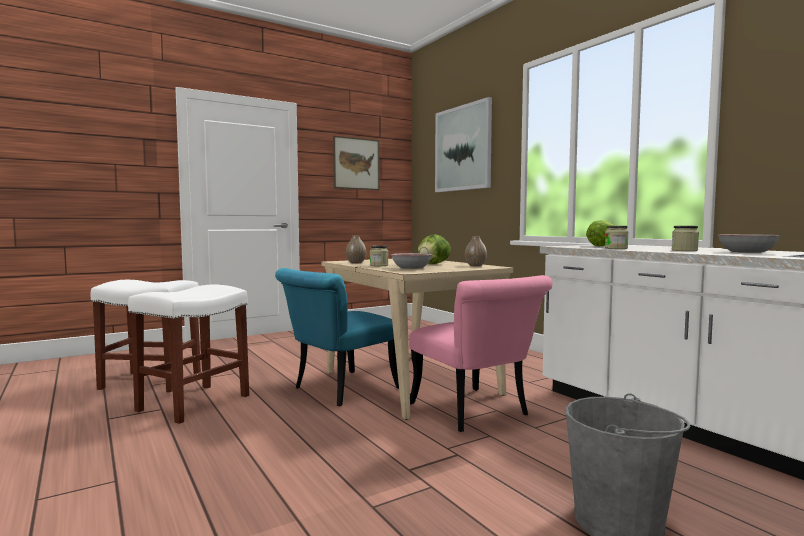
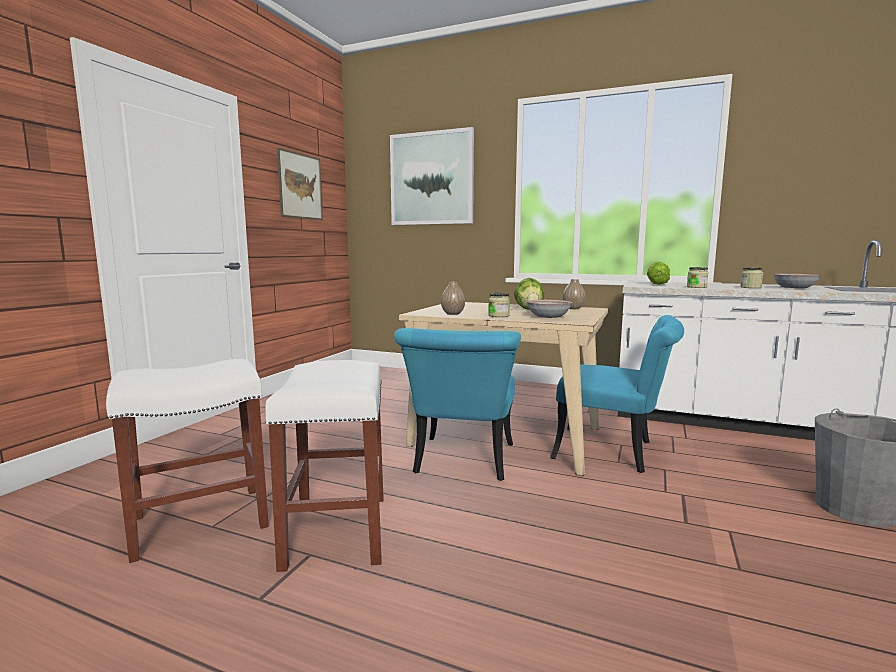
camera: 35 degrees left, 5 degrees up
(476, 413) = (615, 452): pink chair -> turquoise chair

